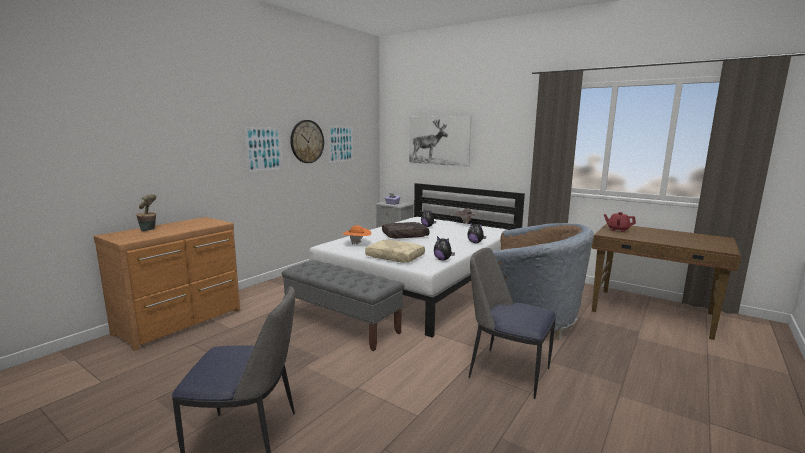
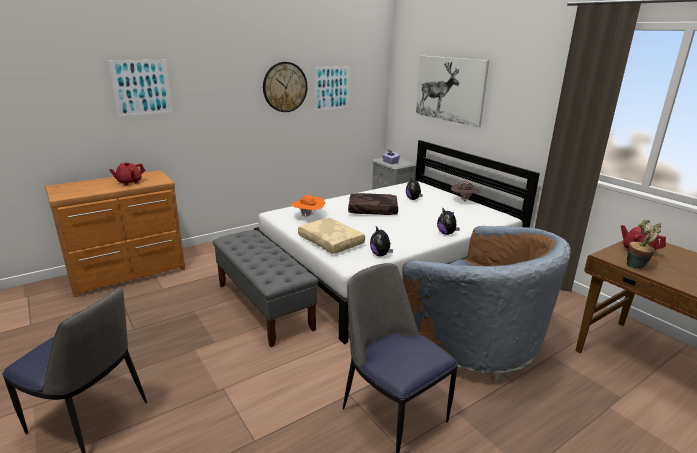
camera: 20 degrees right, 10 degrees up
(149, 230) = (93, 184): potted plant -> potted plant (637, 266)
(187, 226) = (129, 182): none -> red teapot
(263, 149) = (228, 97): picture -> picture (141, 87)

